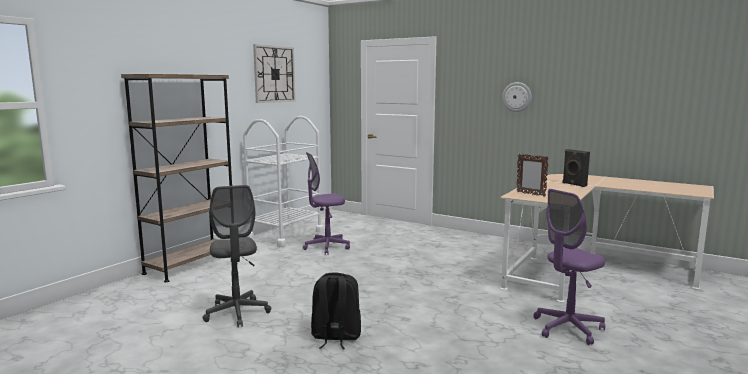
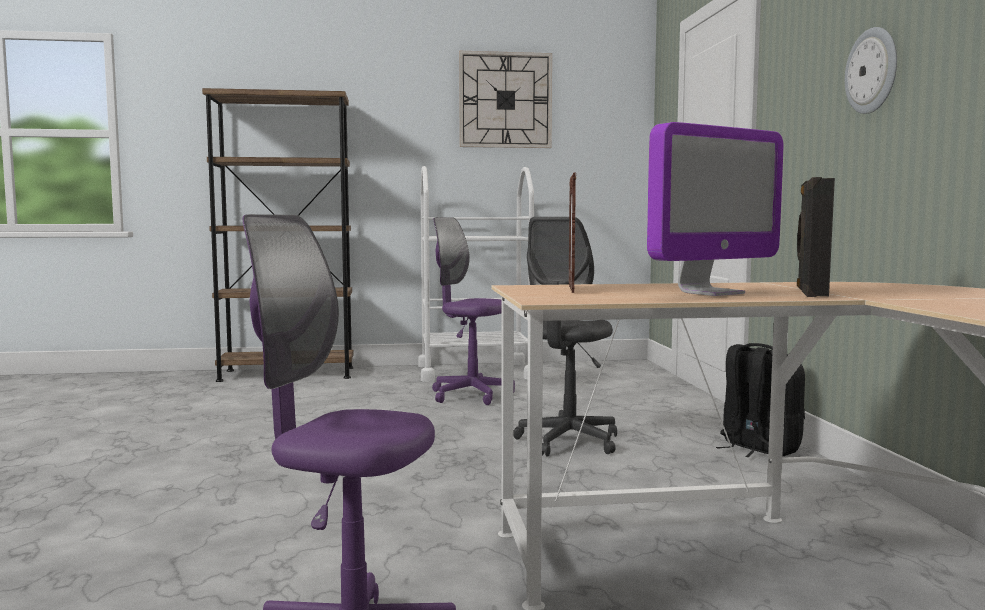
camera: 50 degrees right, 5 degrees down
(237, 313) = (149, 424): grey office chair -> grey office chair (568, 442)
(335, 337) = (107, 482): black backpack -> black backpack (757, 448)
(562, 189) = (711, 293): none -> monitor

